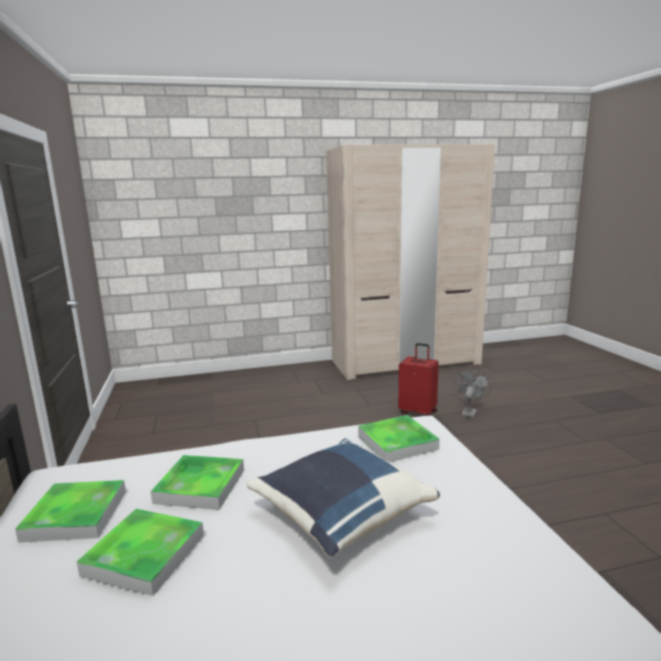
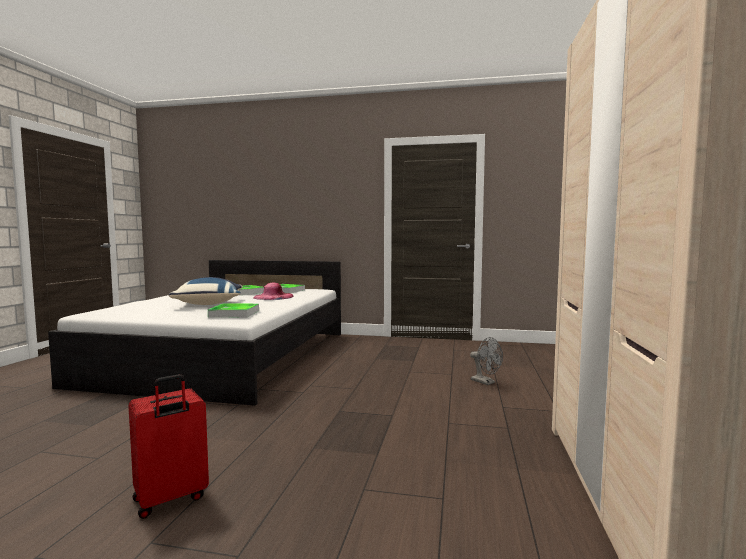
camera: 115 degrees right, 10 degrees down
(200, 486) = (273, 297): tray -> pink hat
(418, 412) = (398, 444): red suitcase -> red suitcase (170, 499)
(469, 412) = (361, 482): grey fan -> grey fan (486, 382)

